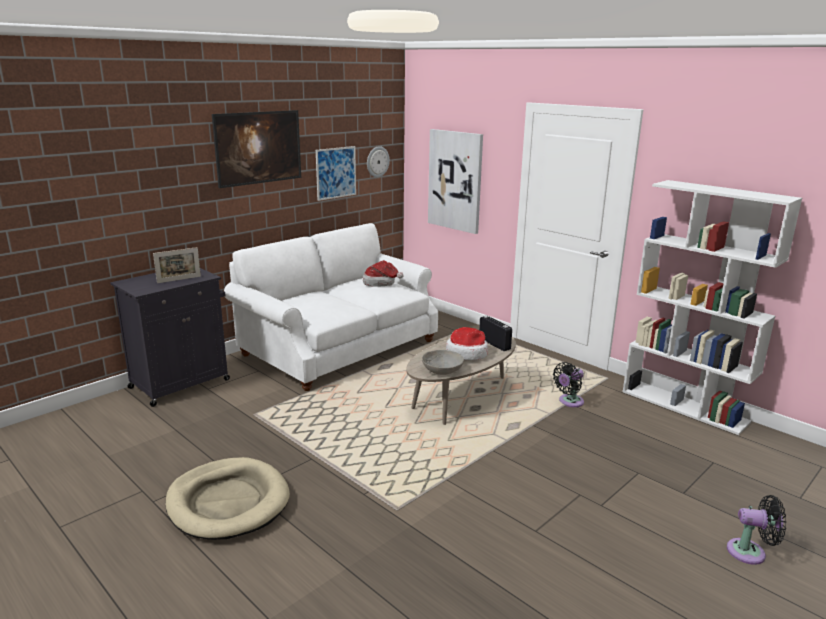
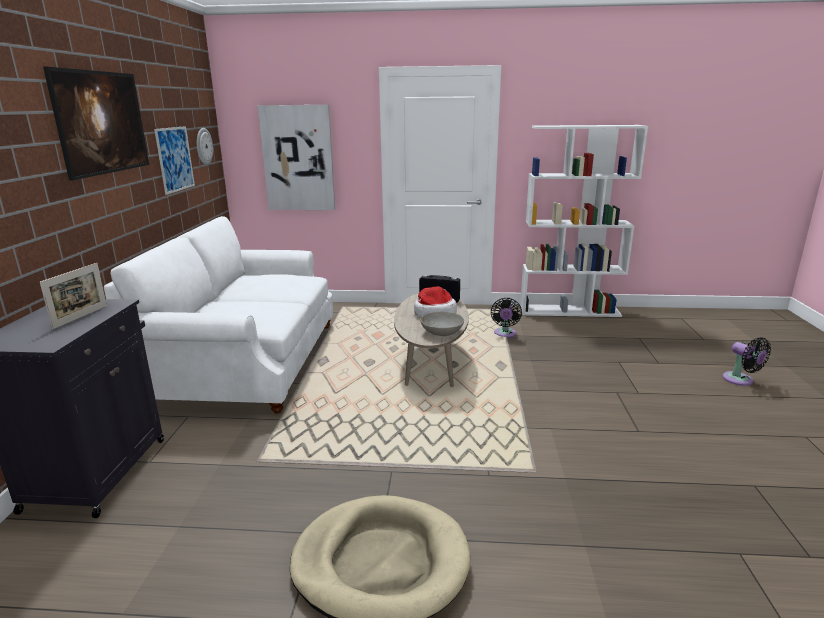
camera: 40 degrees left, 0 degrees up
(381, 283) = (275, 276): hat -> none
(750, 552) = (740, 380): black fan -> black fan turned 90 degrees clockwise

